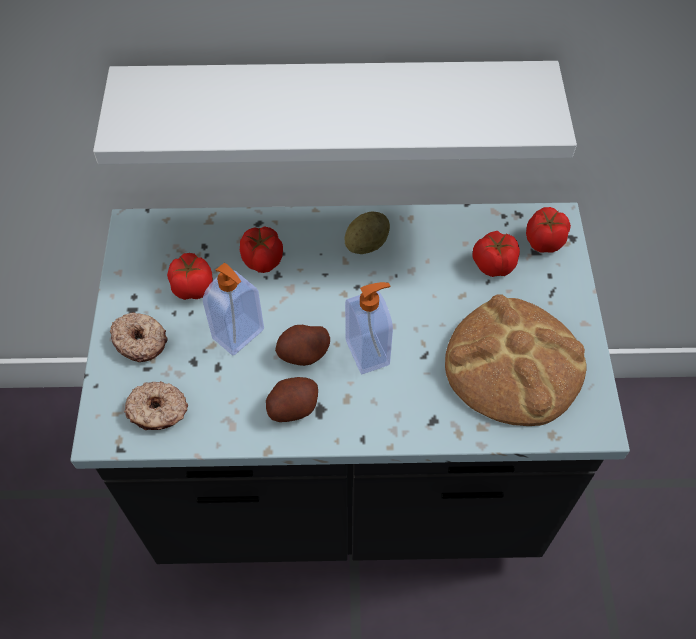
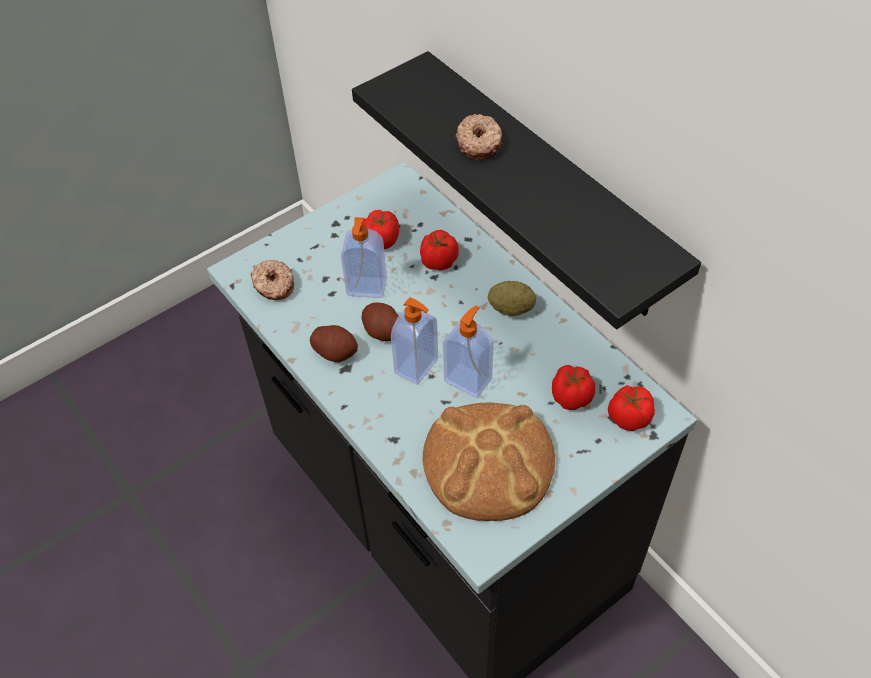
camera: 55 degrees right, 5 degrees down
(140, 341) = (317, 243): donut -> donut (479, 143)
(335, 111) = (547, 188): white shelf -> black shelf
(415, 323) = (468, 379): none -> soap dispenser

